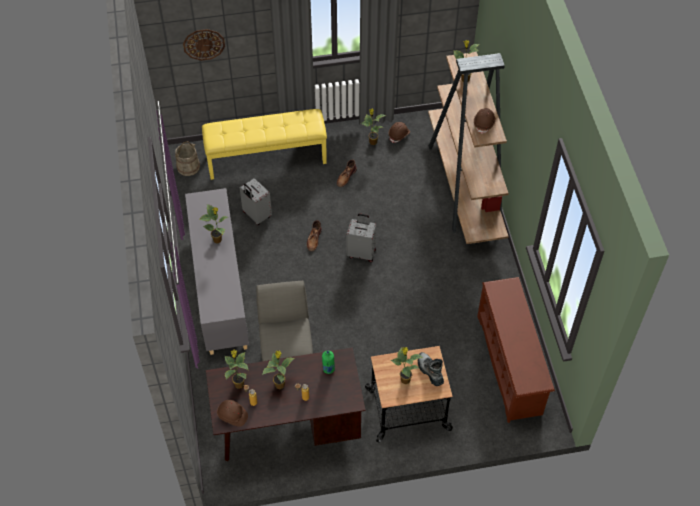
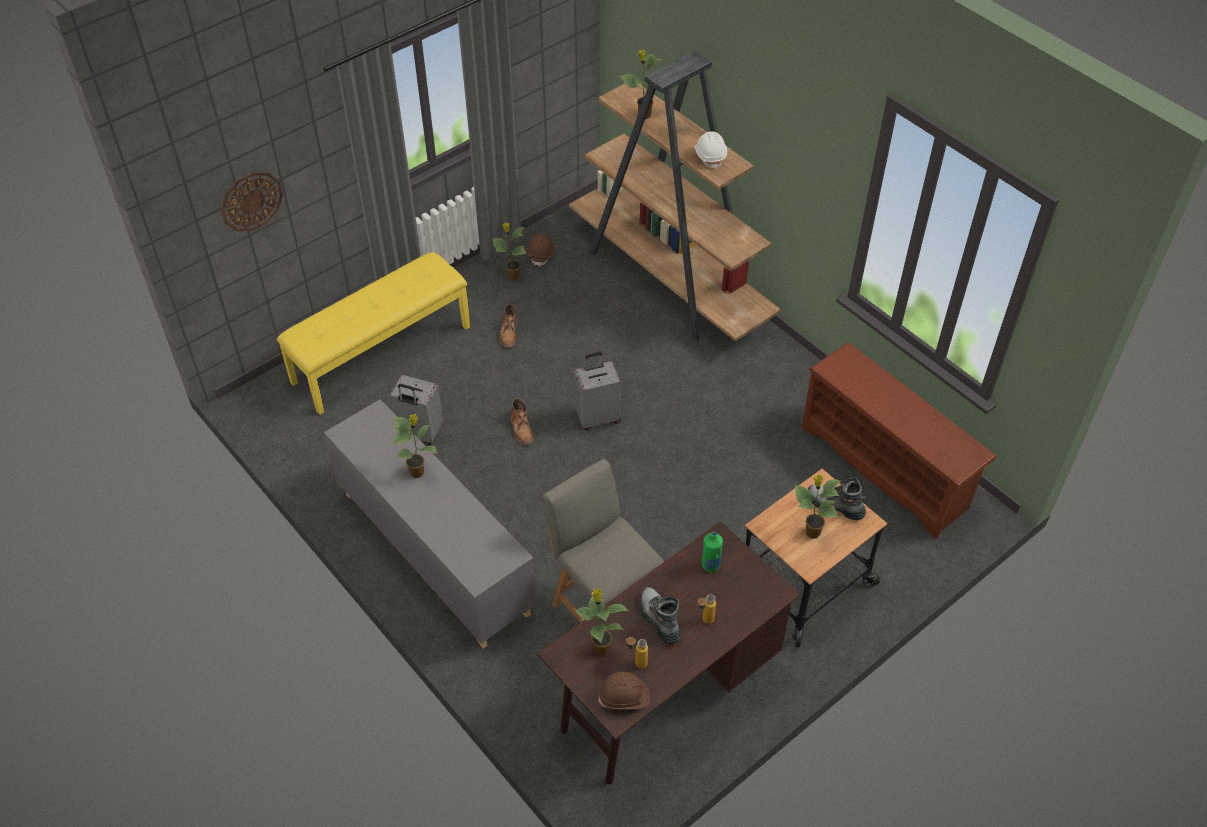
camera: 30 degrees left, 5 degrees down
(188, 166) = (274, 412): beige bucket -> none
(280, 384) = (659, 619): potted plant -> boot
(484, 123) = (710, 156): brown hard hat -> white hard hat

